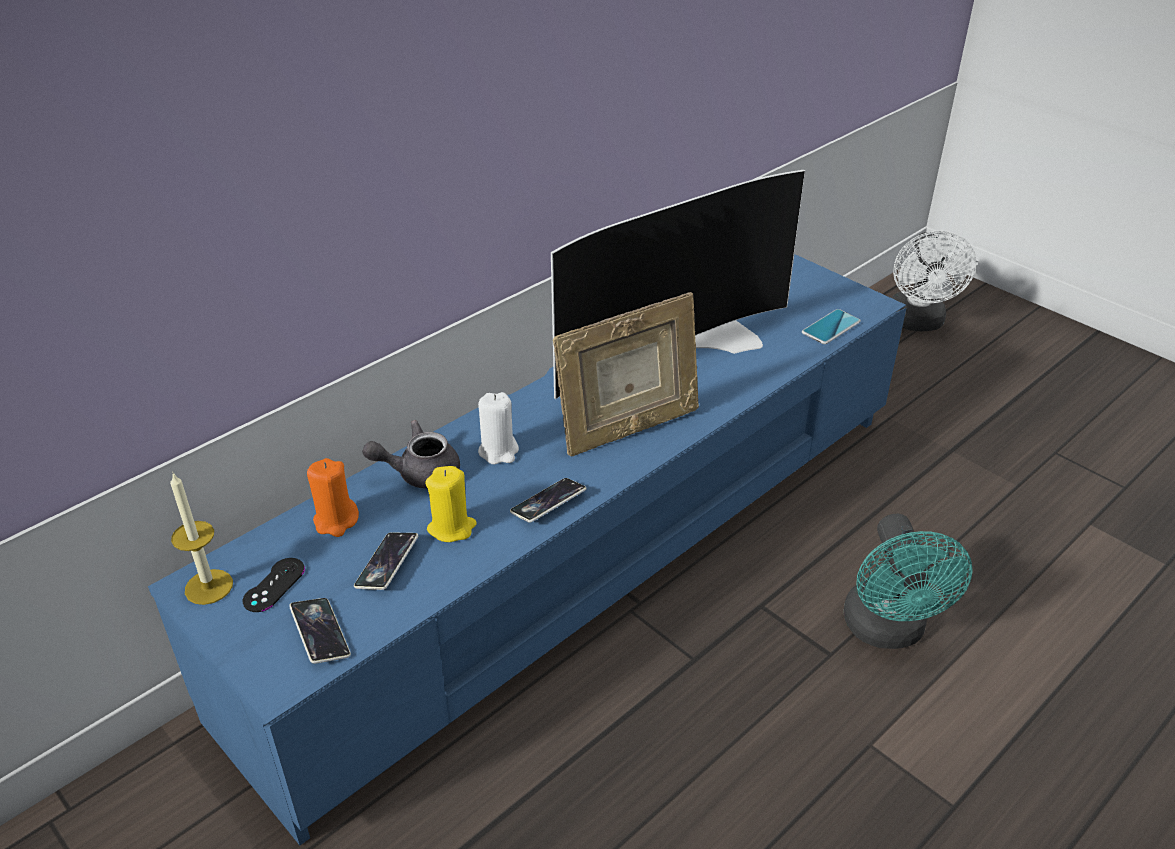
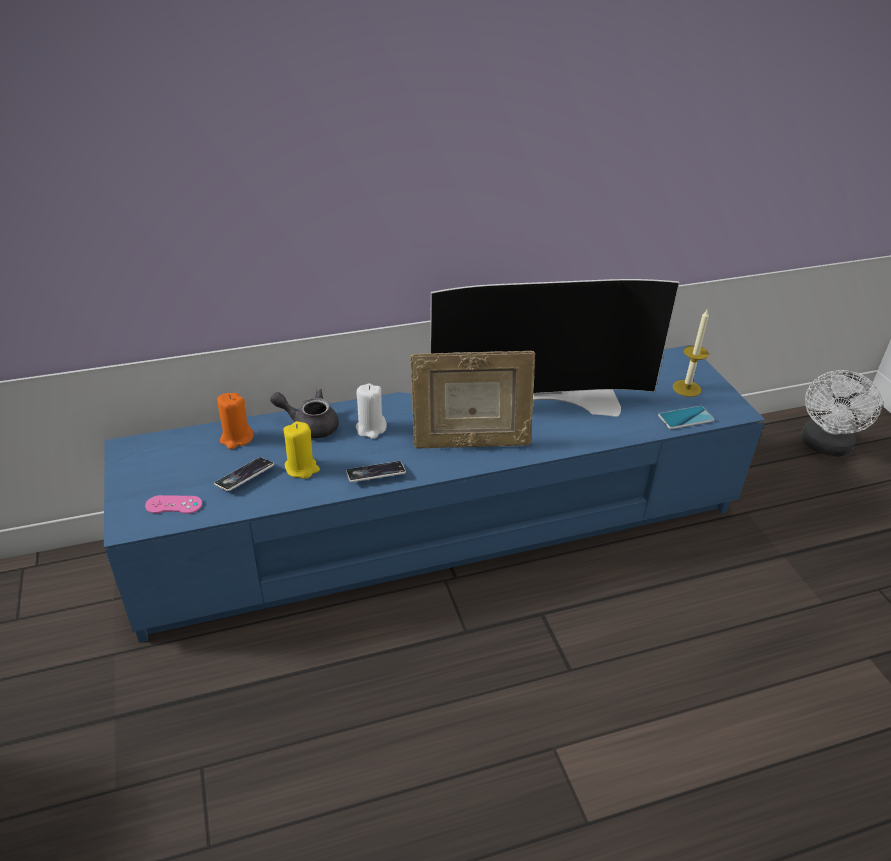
camera: 25 degrees right, 0 degrees up
(209, 587) = (135, 452): candle -> candle (686, 388)
(274, 585) = (171, 465): black game controller -> none
(320, 634) = (173, 505): phone -> pink game controller
(888, 631) = (628, 672): turquoise fan -> none

